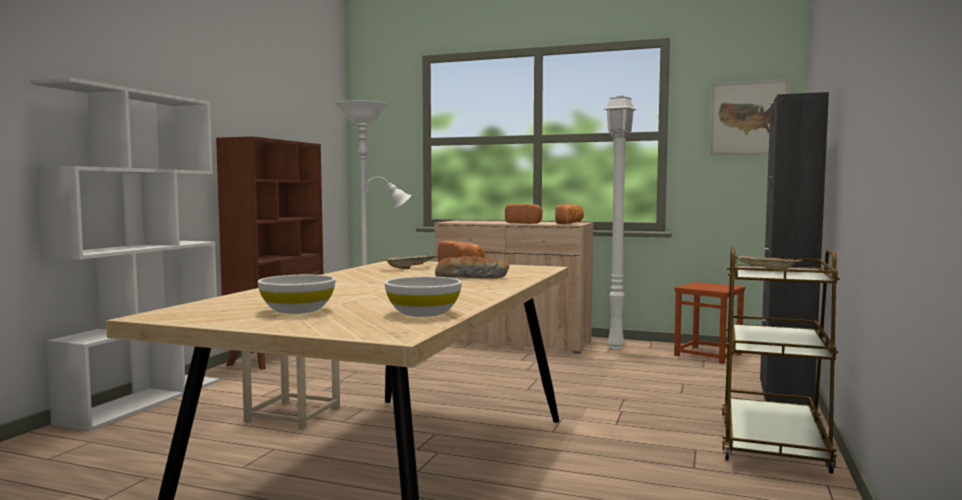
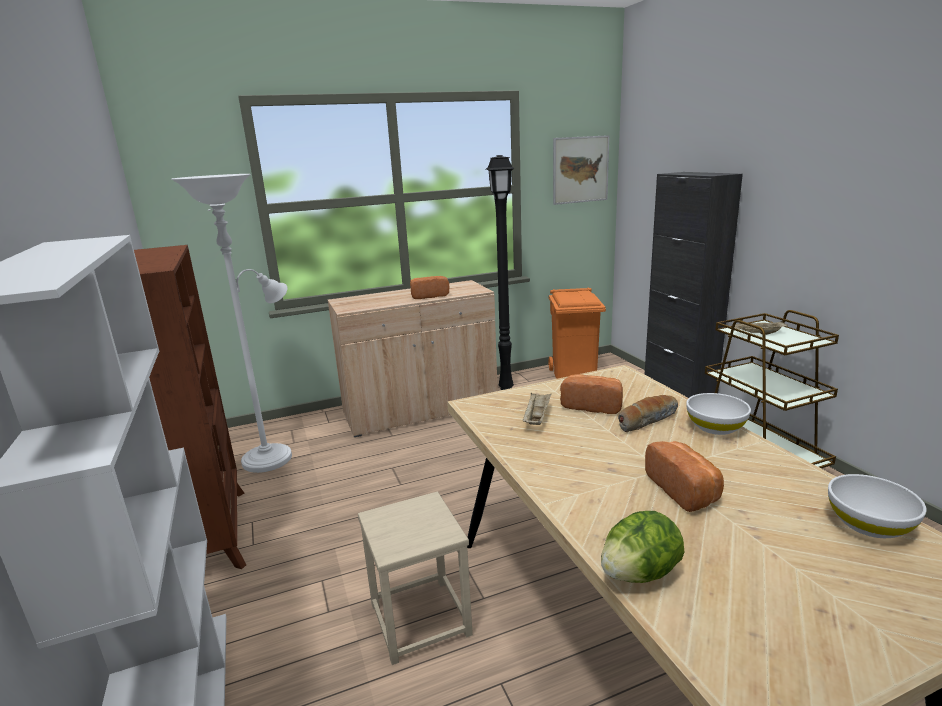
camera: 40 degrees left, 15 degrees up
(249, 295) = (639, 573): none -> lettuce
(297, 310) = (796, 584): white bowl -> white bowl (715, 427)
(570, 223) = (472, 289): bread -> bread (685, 490)
(614, 347) = (505, 388): white floor lamp -> black floor lamp
(708, 355) = (574, 374): brown stool -> orange trash can

